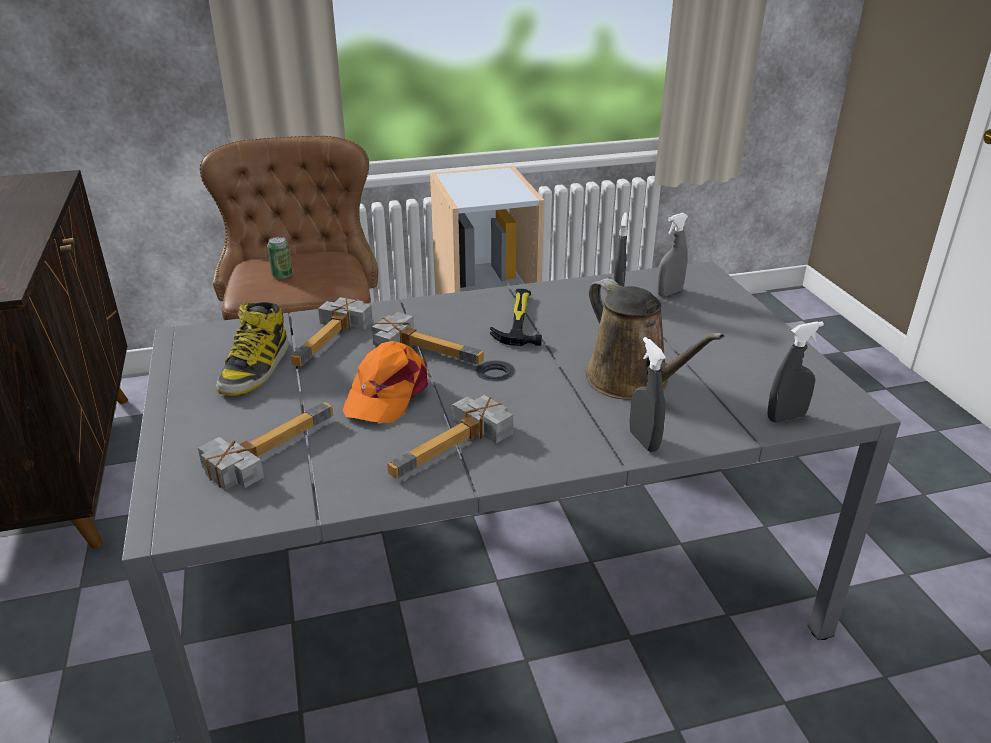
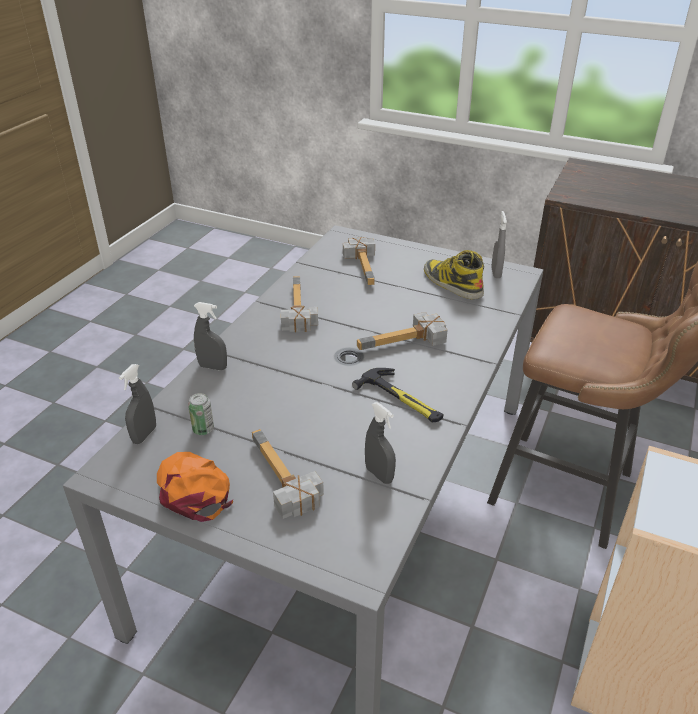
camera: 130 degrees right, 5 degrees up
(282, 275) = (591, 330): can -> can (203, 429)
(335, 340) = (457, 316): hammer -> hammer (276, 480)
(386, 393) = (372, 311): orange cap -> orange cap (193, 489)
(632, 381) = (264, 399): brown watering can -> none
(669, 293) = (348, 512): grey spray bottle -> grey spray bottle (496, 273)

